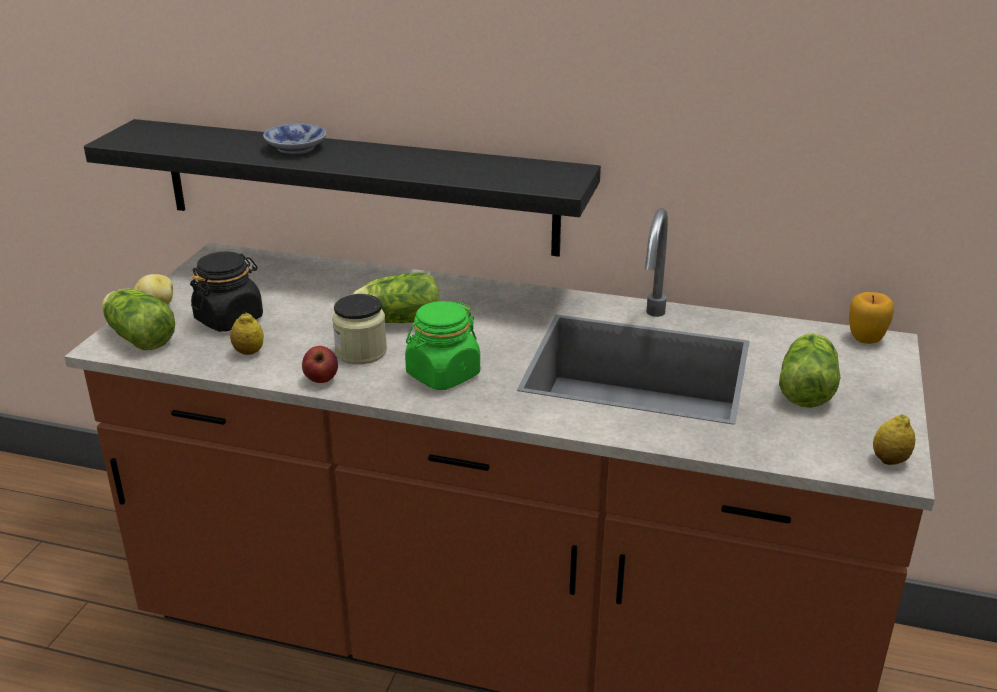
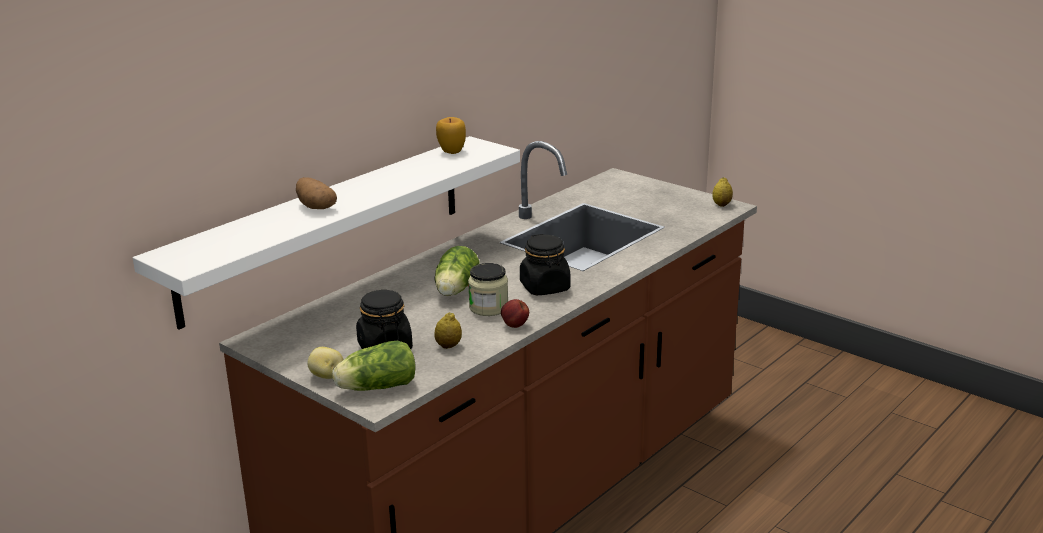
camera: 65 degrees left, 5 degrees down
(293, 148) = (315, 207): bowl -> potato
(357, 186) = (326, 226): black shelf -> white shelf
(443, 375) = (545, 287): green jar -> black jar
(807, 387) = (644, 203): lettuce -> none
(866, 338) = (607, 178): apple -> apple (451, 151)

